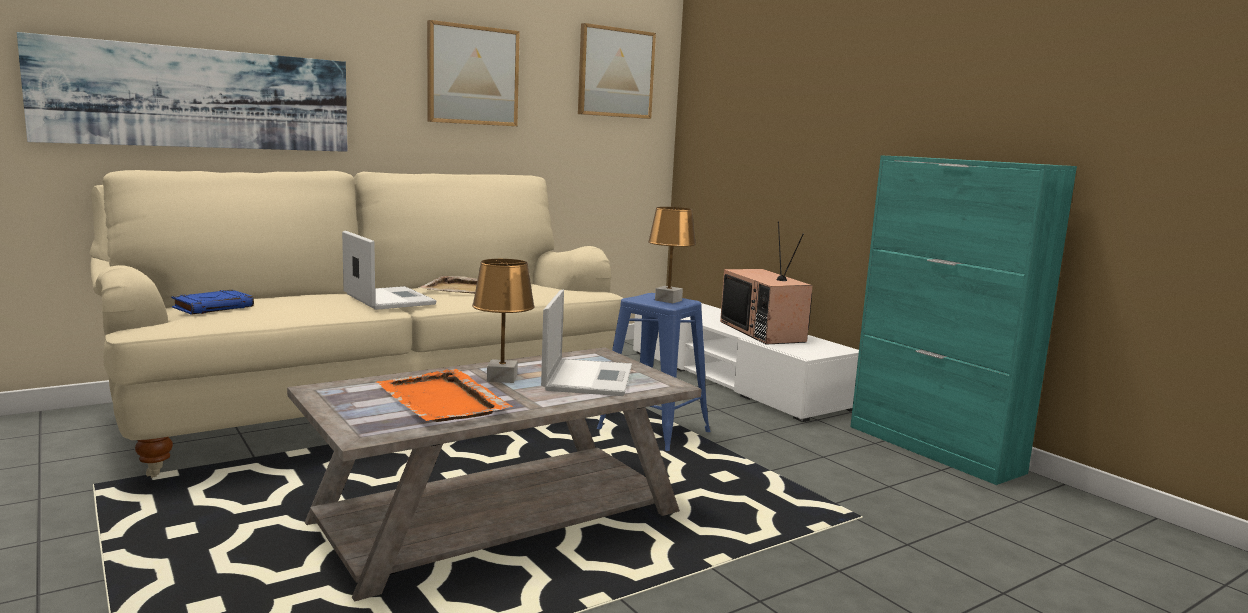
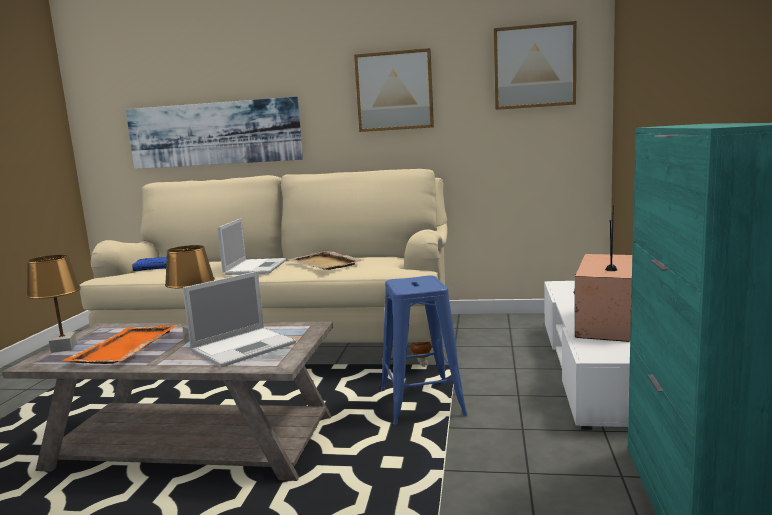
camera: 45 degrees right, 0 degrees up
(669, 300) = (421, 284): brown table lamp -> brown table lamp (64, 348)

